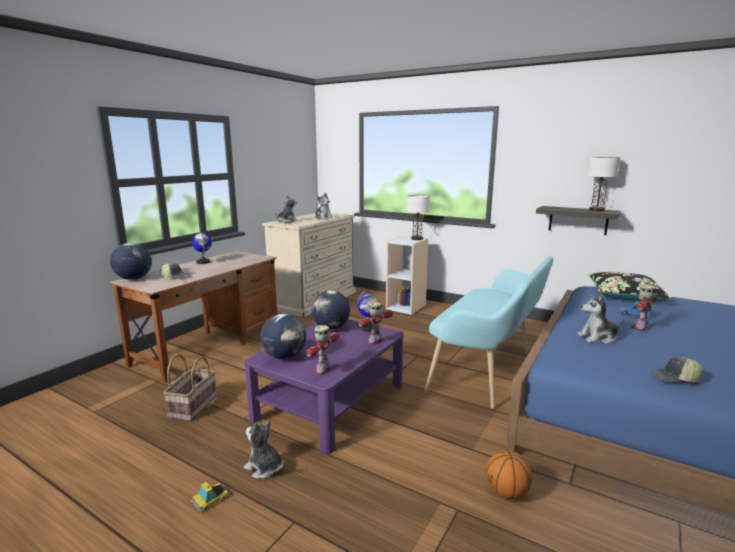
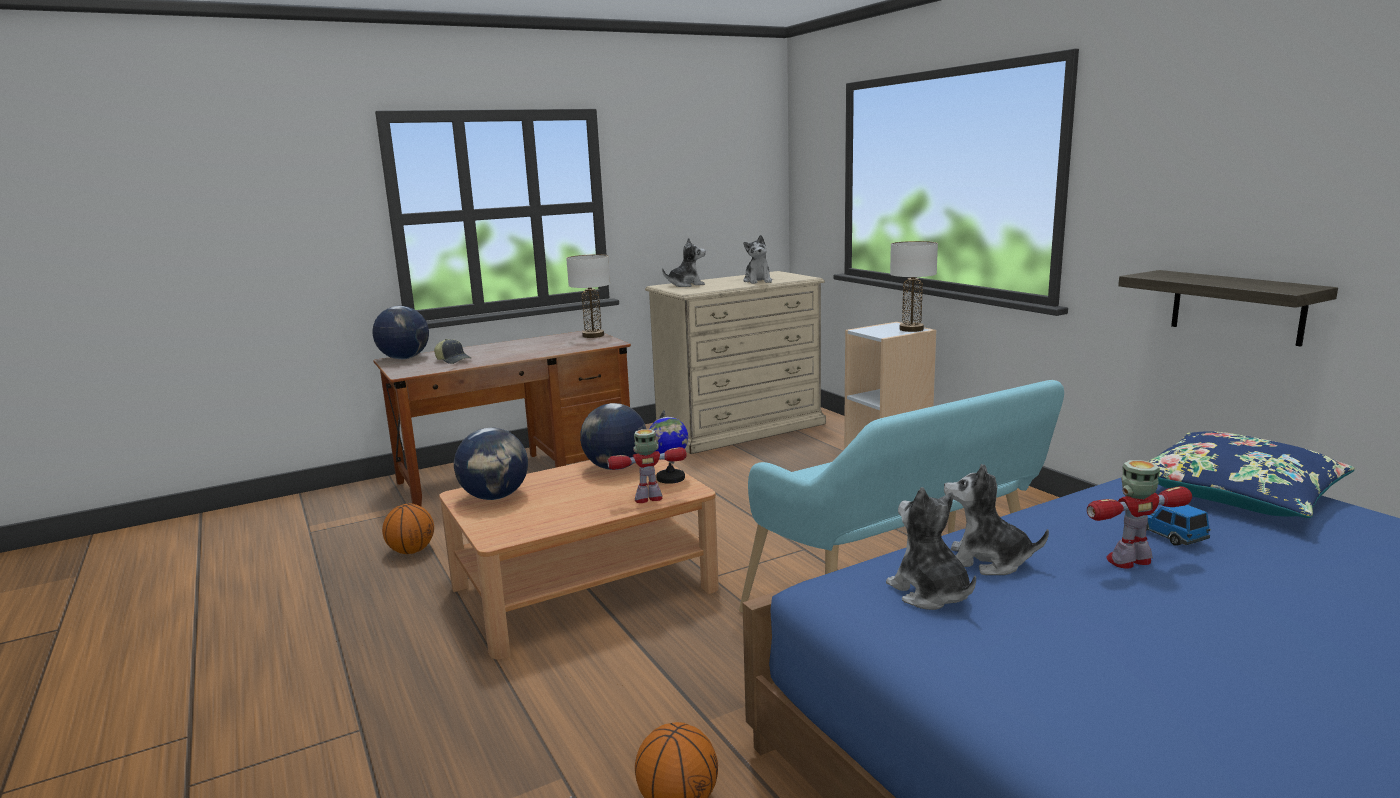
camera: 30 degrees right, 0 degrees up
(192, 406) = (411, 551): basket -> basketball
(203, 262) = (521, 343): globe -> none
(210, 499) = (308, 669): toy car -> none
(264, 468) = (402, 652): plush toy -> plush toy (930, 593)
(322, 370) = (515, 525): toy robot -> none
(331, 401) = (583, 588): purple coffee table -> brown coffee table
(596, 210) = (1266, 284): table lamp -> table lamp (593, 335)
(625, 295) = (1238, 493): black pillow -> blue pillow
(675, 378) = (1004, 669): cap -> none

